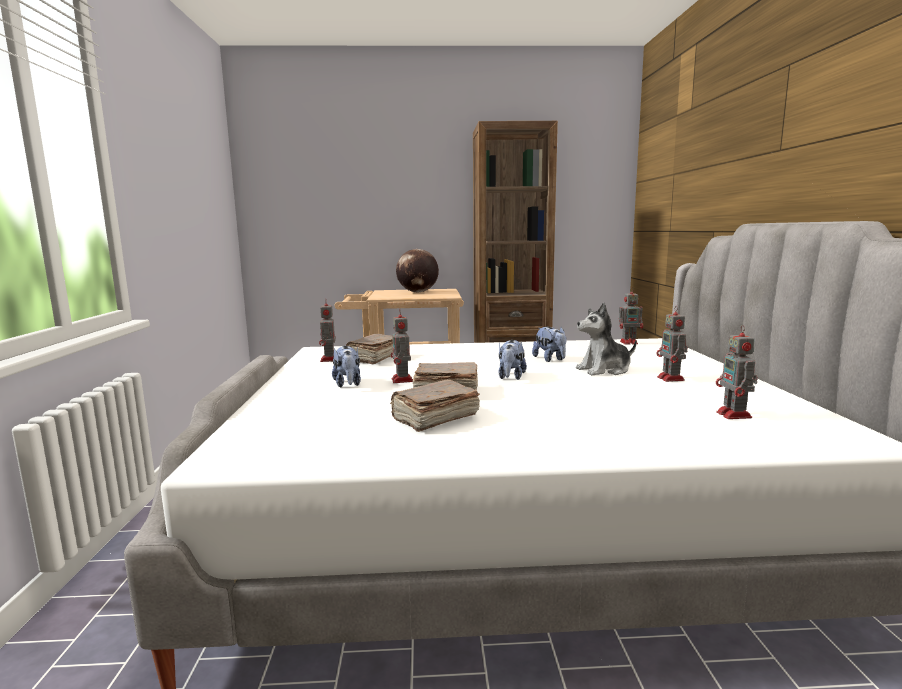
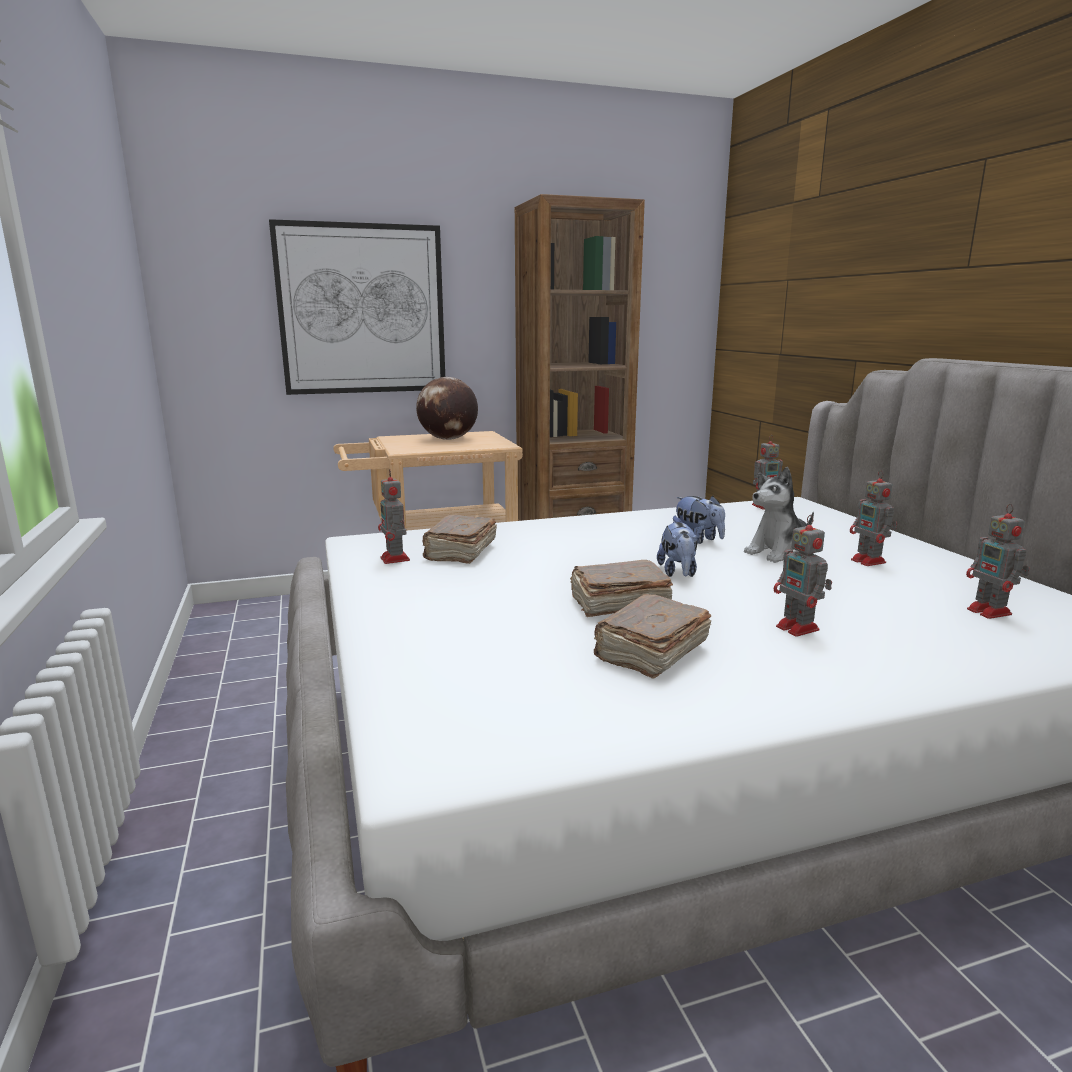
camera: 15 degrees left, 5 degrees up
(348, 384) = (469, 602): plush toy -> none
(367, 205) = (362, 310): none -> picture
(402, 380) = (540, 589): toy robot -> toy robot (799, 629)

